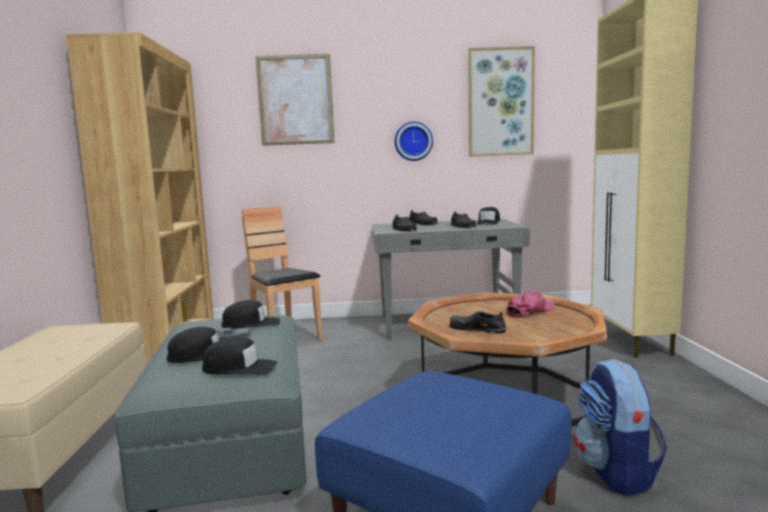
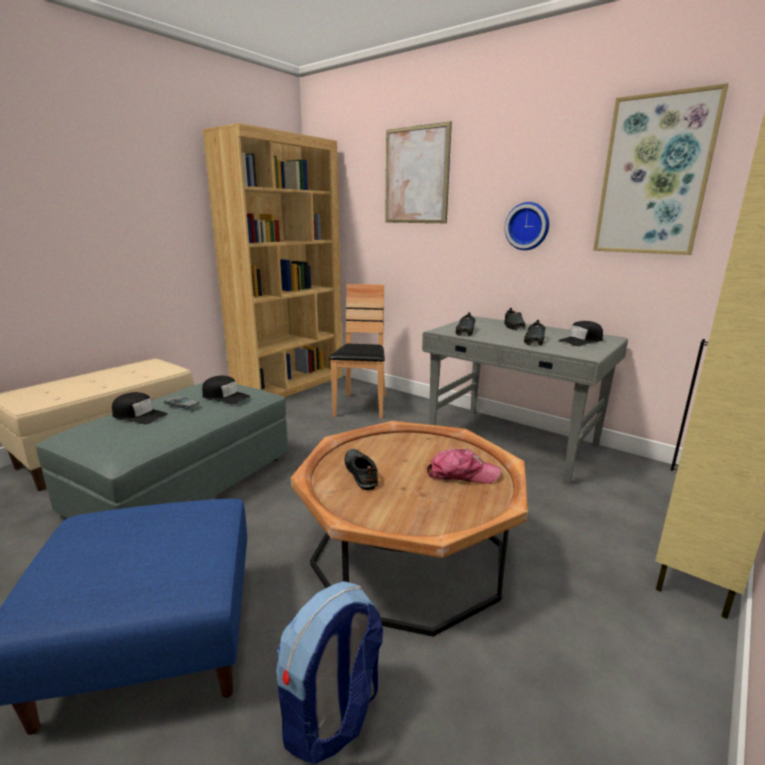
camera: 40 degrees right, 10 degrees up
(240, 368) = (121, 437): black cap -> none

